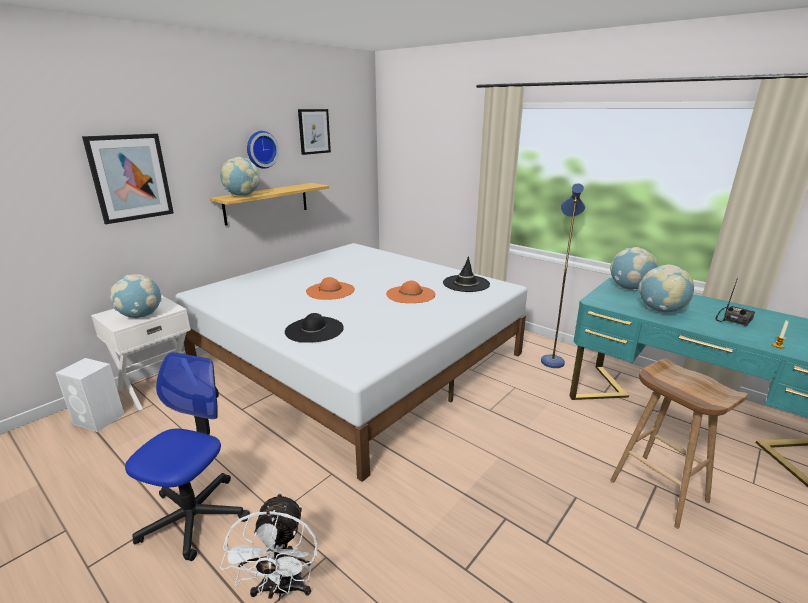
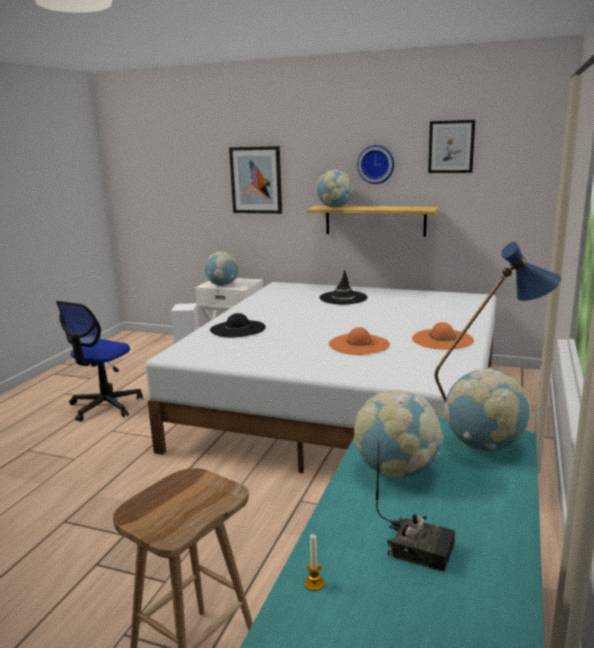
camera: 70 degrees right, 5 degrees down
(194, 517) = (105, 406): office chair -> office chair turned 120 degrees clockwise
(281, 589) = (48, 451): white fan -> none
(330, 290) = (330, 315): orange hat -> orange hat (442, 339)
(466, 284) = (431, 363): black hat -> black hat (343, 298)

